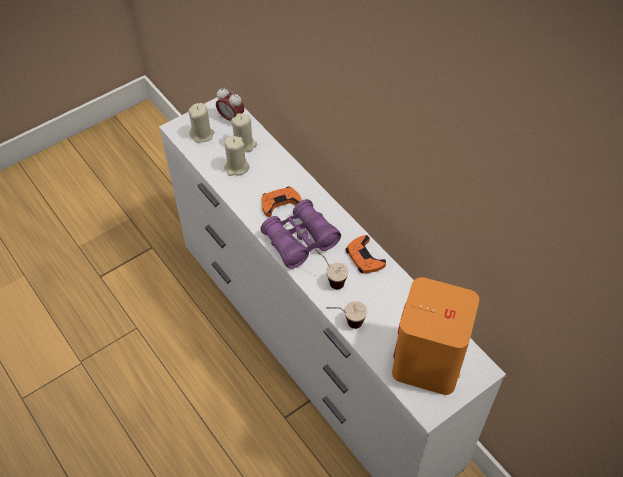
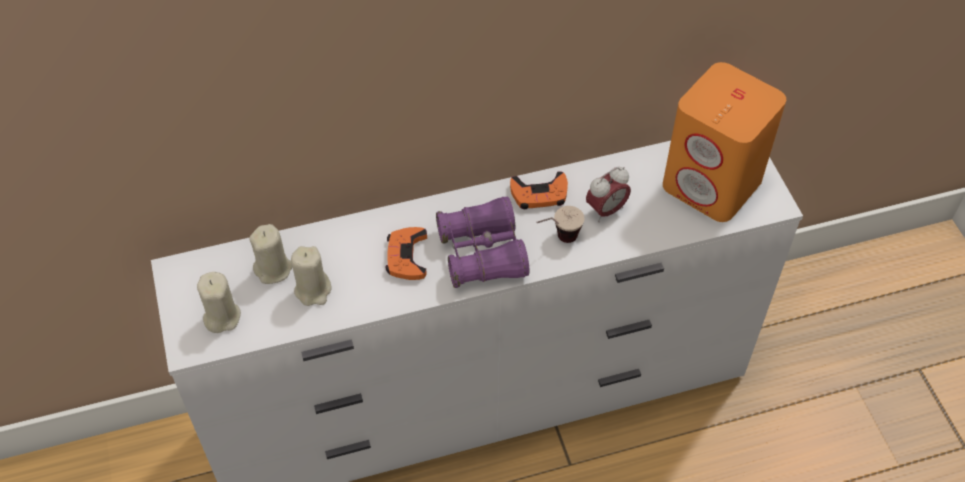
camera: 70 degrees left, 0 degrees up
(231, 118) = (210, 271): alarm clock -> alarm clock (606, 210)
(345, 324) = (632, 245): cup -> none

